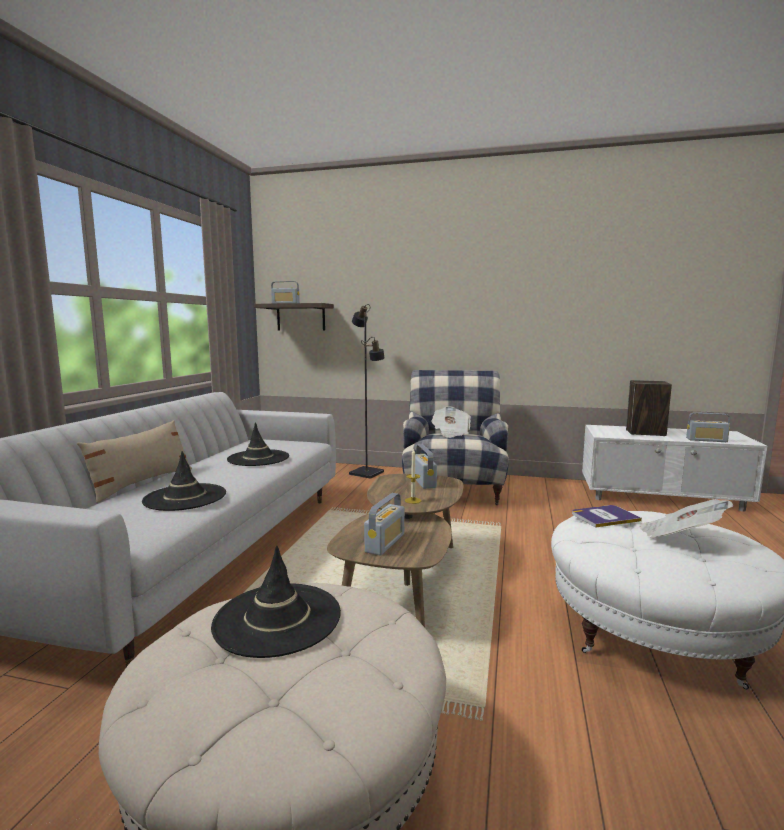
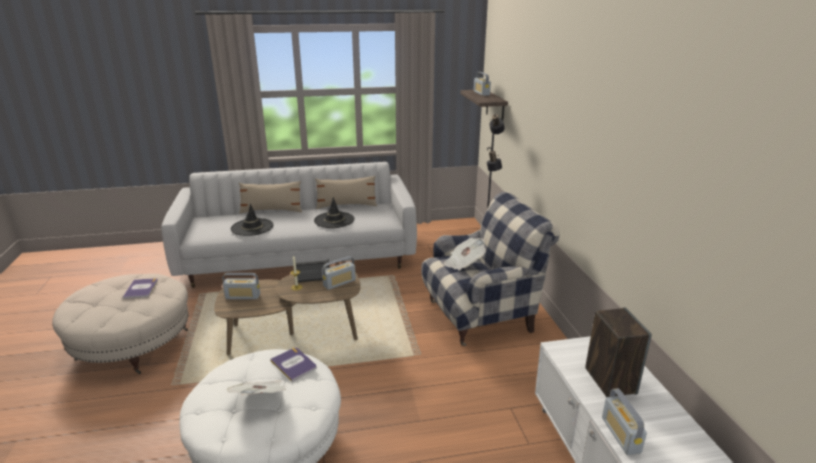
camera: 65 degrees right, 15 degrees up
(220, 450) = (346, 205): none -> beige pillow
(277, 619) = (141, 289): black hat -> book
(400, 491) = (313, 279): none -> radio

